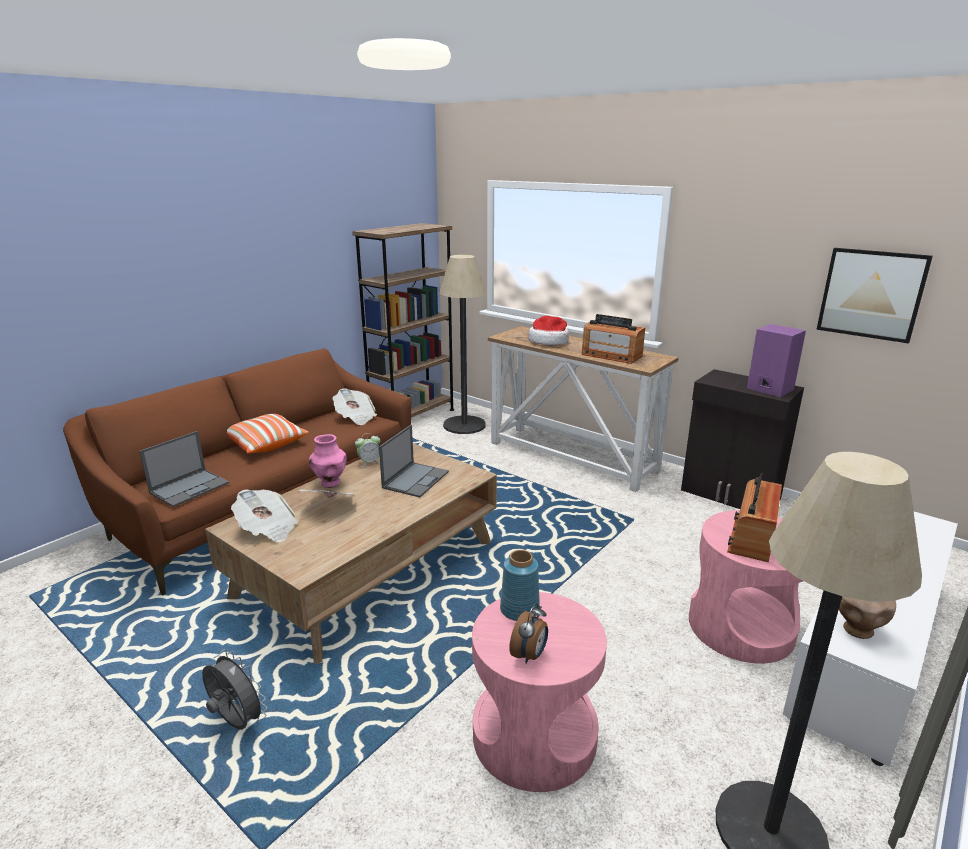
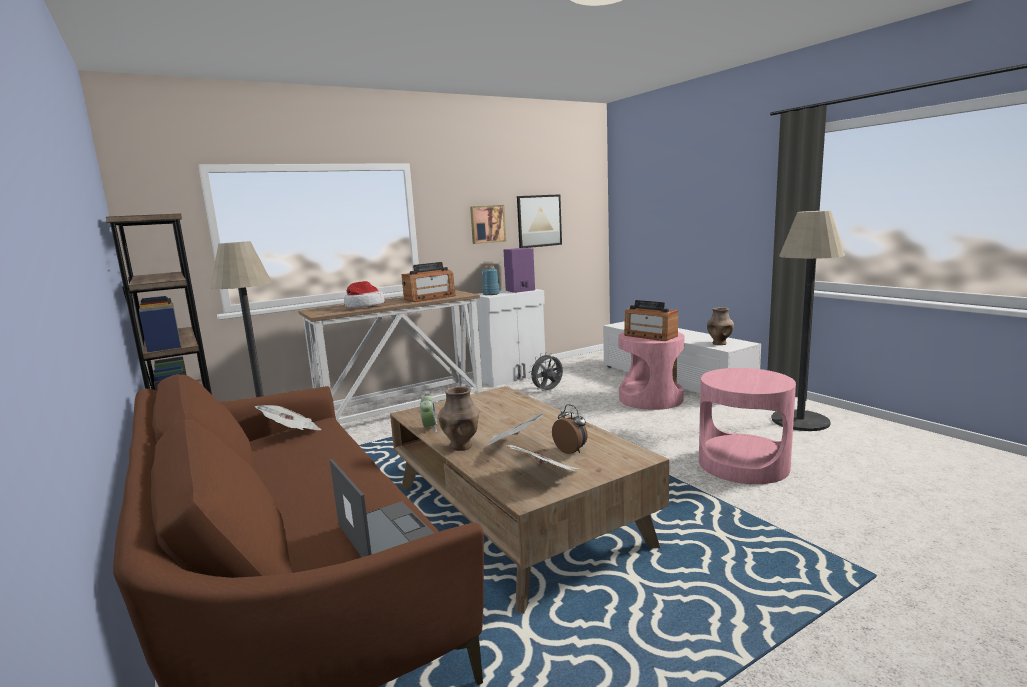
camera: 70 degrees left, 10 degrees down
(236, 722) = (738, 596): grey fan -> grey fan (548, 391)
(264, 444) = (295, 485): pillow -> none
(330, 483) = (461, 446): pink vase -> brown vase
(416, 479) = (489, 411): laptop -> none
(519, 609) = (721, 381): blue vase -> blue vase (491, 294)
(529, 655) = (769, 382): alarm clock -> alarm clock (571, 450)
(730, 495) = (512, 376): black cabinet -> white cabinet
(768, 281) = (487, 224): none -> picture

